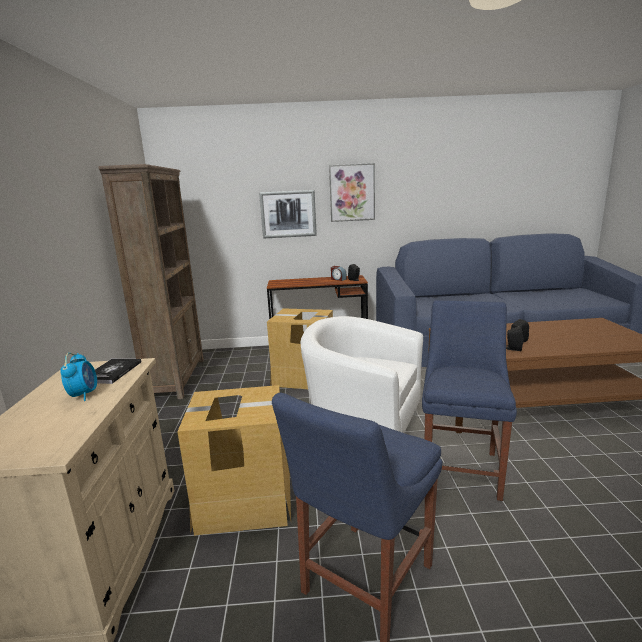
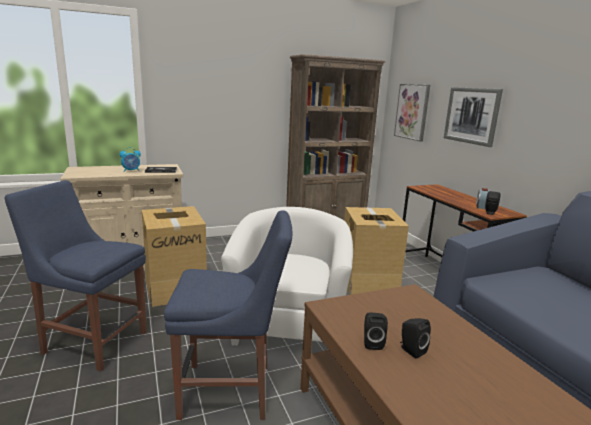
camera: 70 degrees right, 0 degrees up
(352, 193) = (545, 97): picture -> picture (412, 111)

